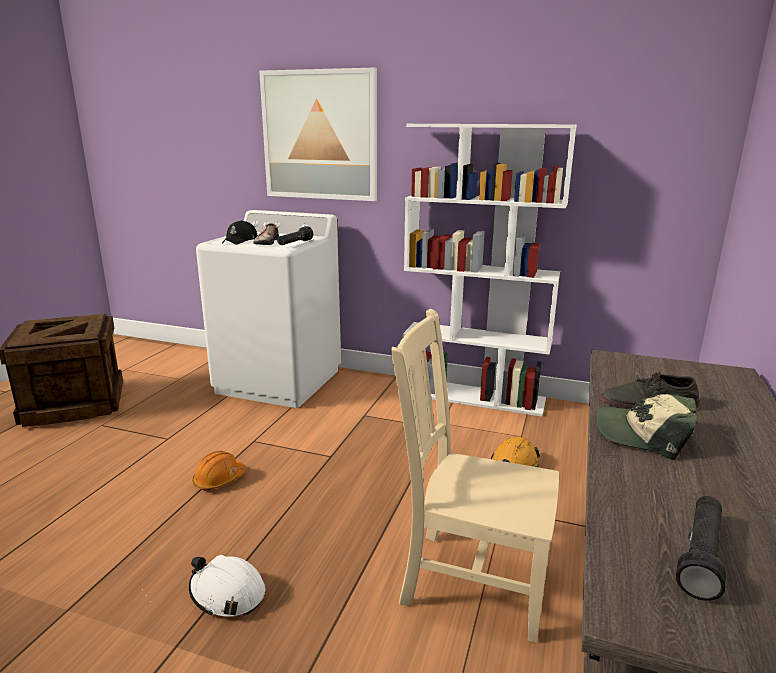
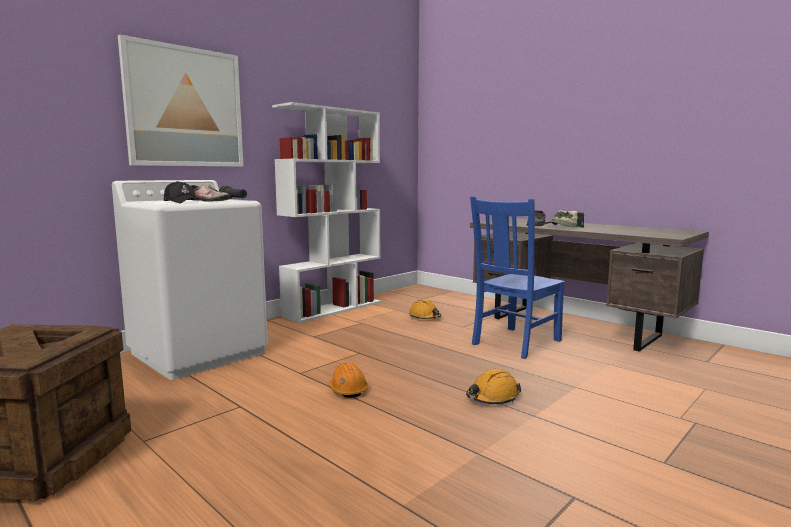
camera: 65 degrees left, 10 degrees down
(227, 594) = (492, 397): white hard hat -> orange hard hat
(470, 580) = (514, 343): beige chair -> blue chair
(701, 556) = (643, 232): black flashlight -> none

